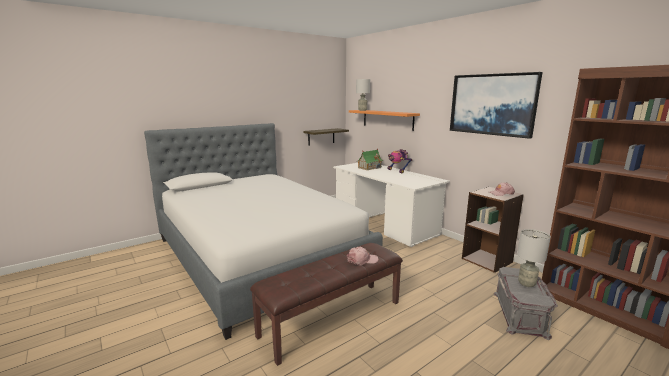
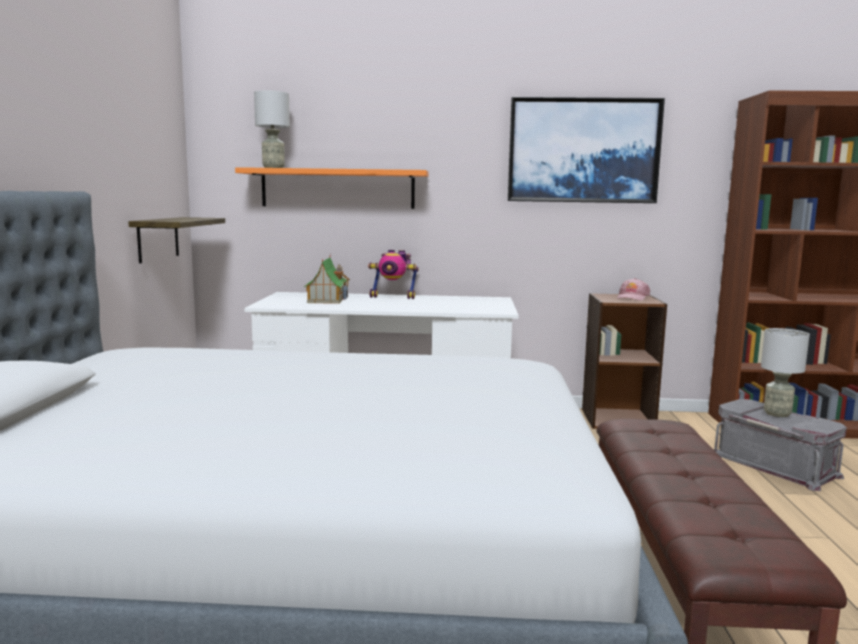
camera: 50 degrees left, 5 degrees down
(362, 260) = (686, 446): pink cap -> none

